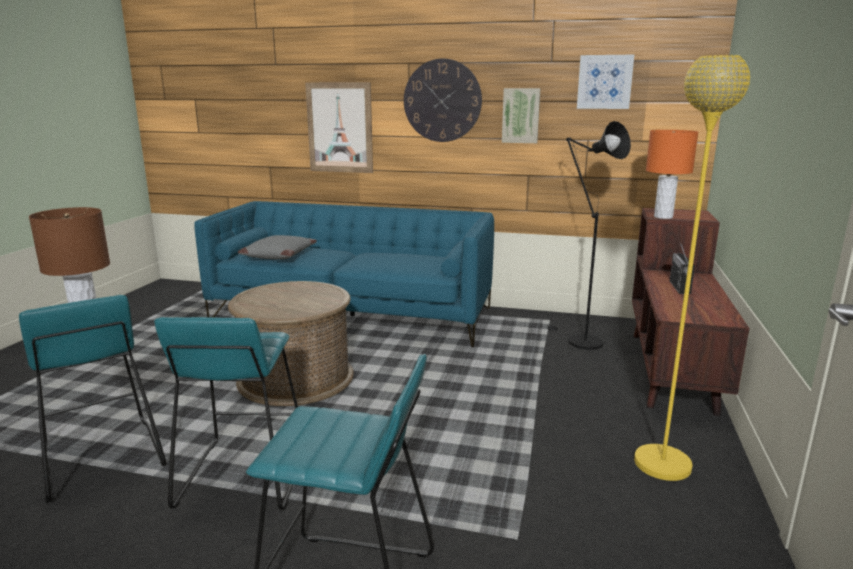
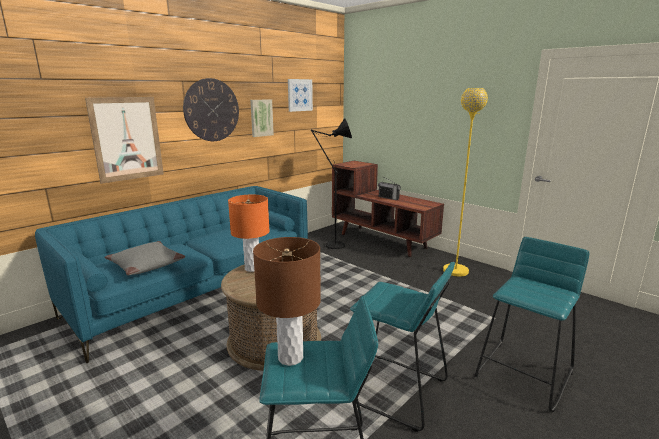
camera: 60 degrees left, 0 degrees up
(663, 217) = (356, 166): orange table lamp -> orange table lamp (252, 268)

